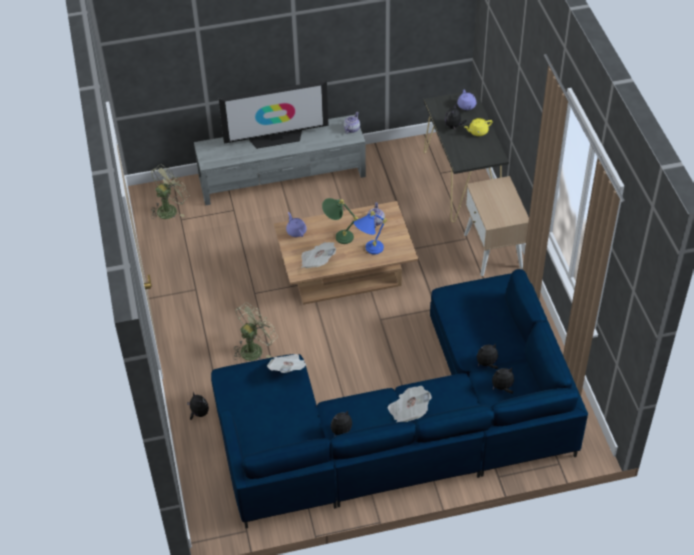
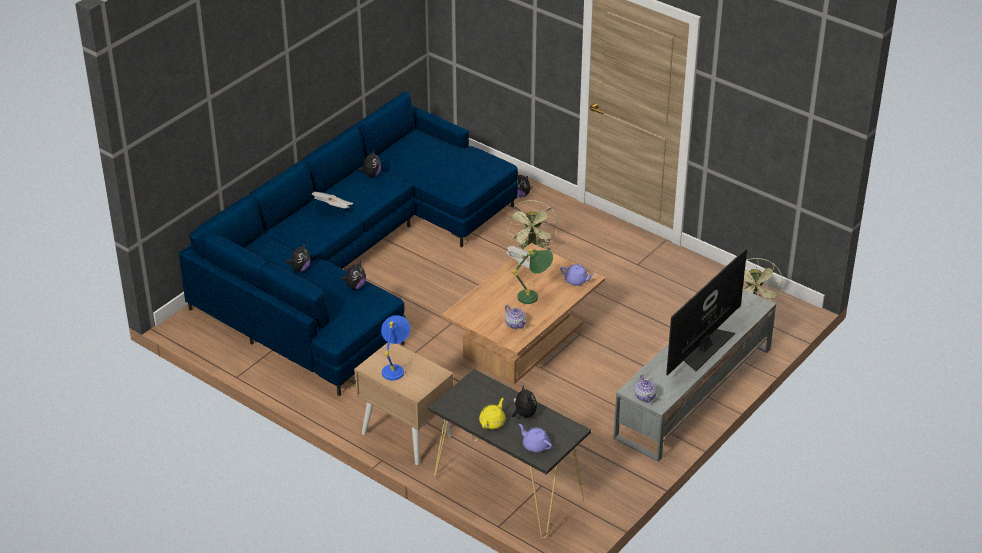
camera: 140 degrees right, 10 degrees down
(288, 369) = (457, 189): newspaper -> none
(368, 250) = (493, 298): blue table lamp -> blue table lamp (395, 367)
(502, 387) = (271, 256): plush toy -> plush toy (355, 286)

